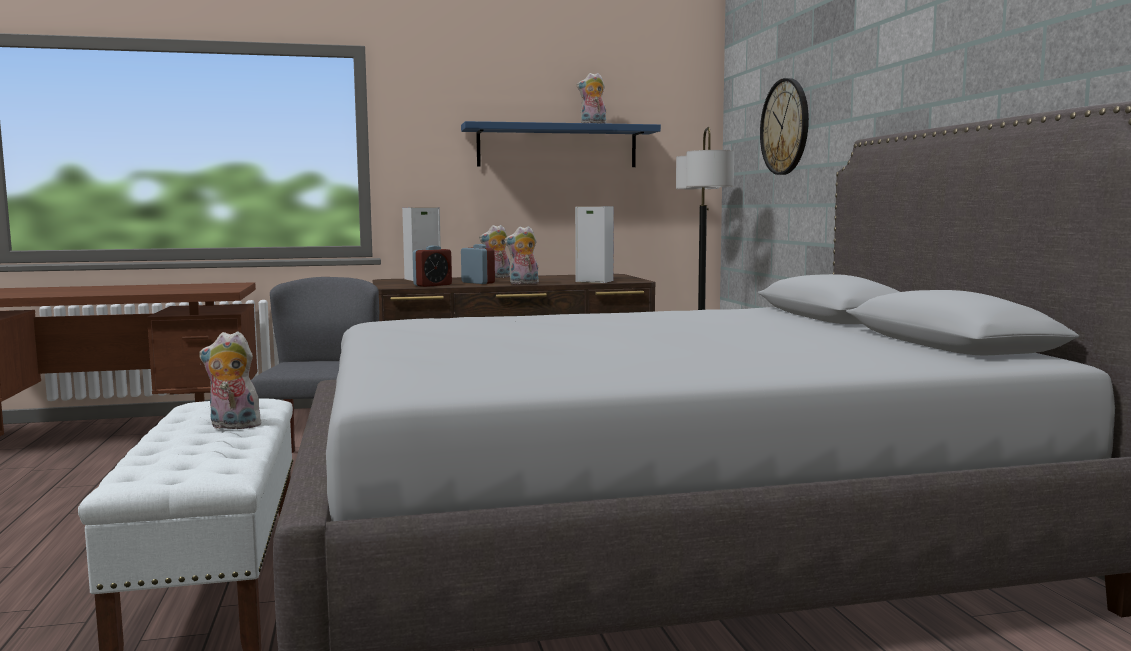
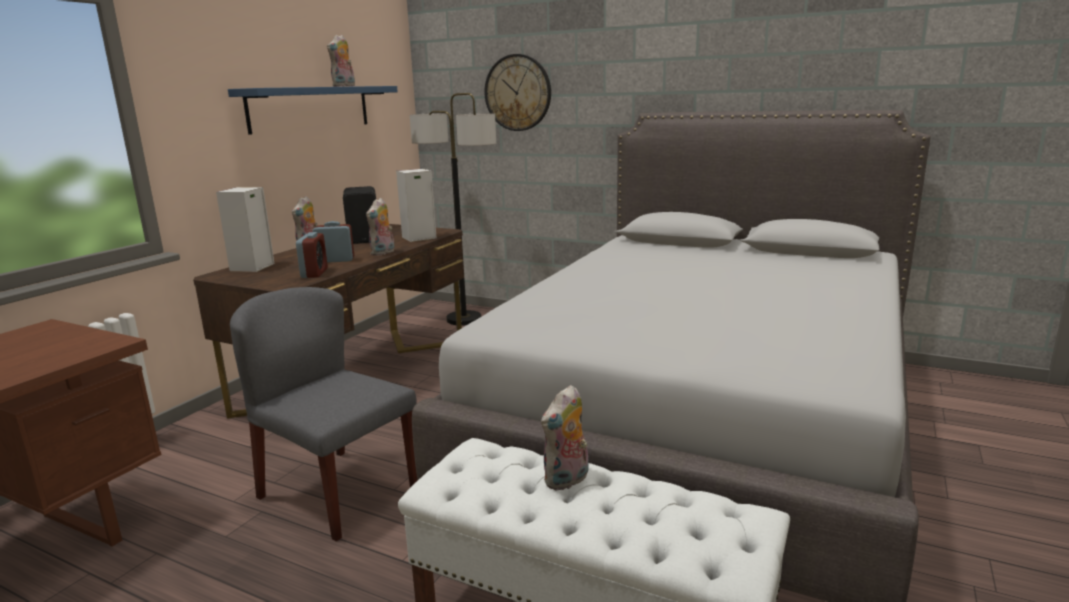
camera: 50 degrees left, 10 degrees up
(558, 277) = (365, 239): none -> black speaker

